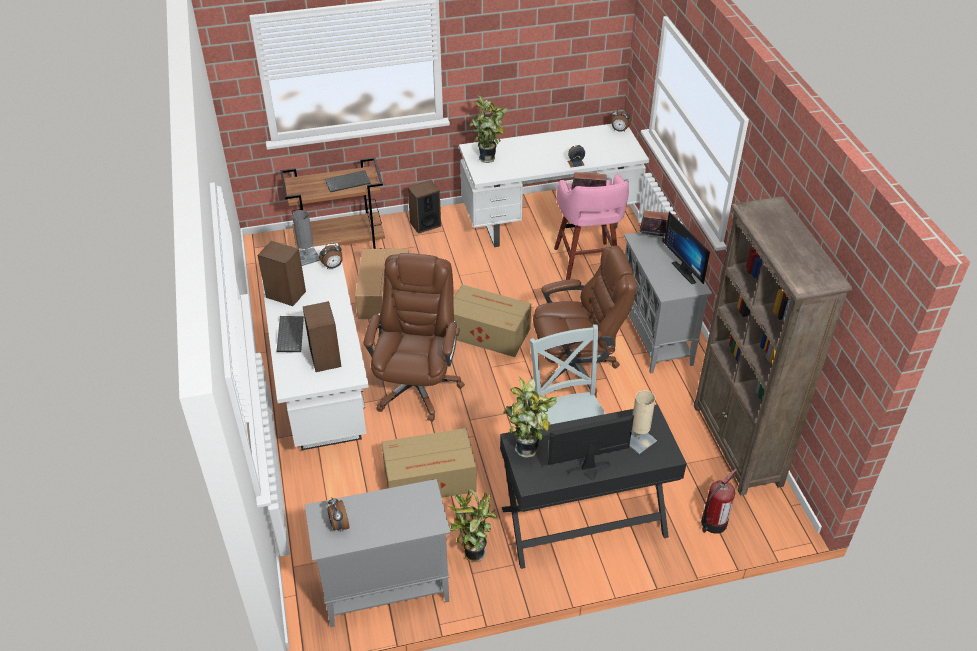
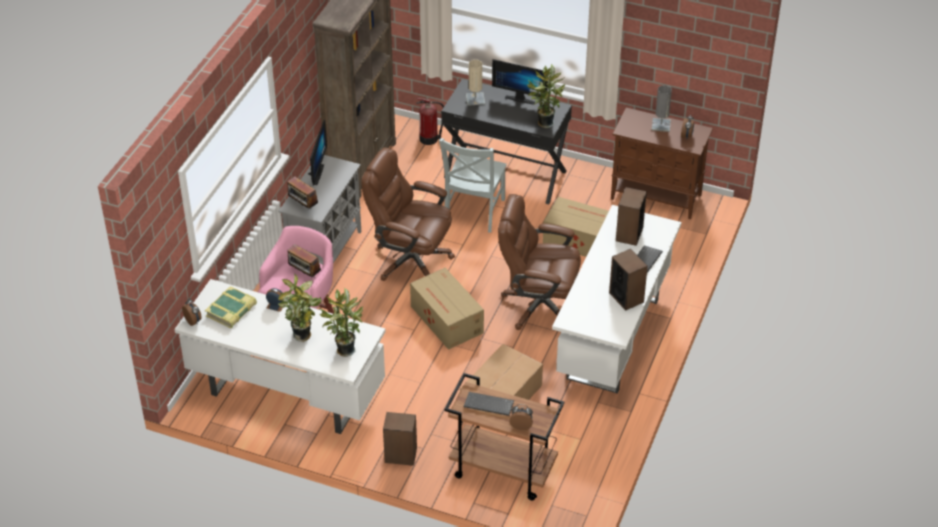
camera: 145 degrees left, 0 degrees up
(307, 257) = (587, 323): grey table lamp -> grey table lamp (661, 125)
(333, 266) = (572, 304): alarm clock -> alarm clock (521, 425)
(384, 590) = (657, 197): grey cabinet -> brown cabinet
(417, 386) = (538, 305): brown office chair -> brown office chair turned 60 degrees clockwise
(472, 553) = (589, 190): potted plant -> potted plant (303, 336)
(602, 147) = (231, 311): none -> book

